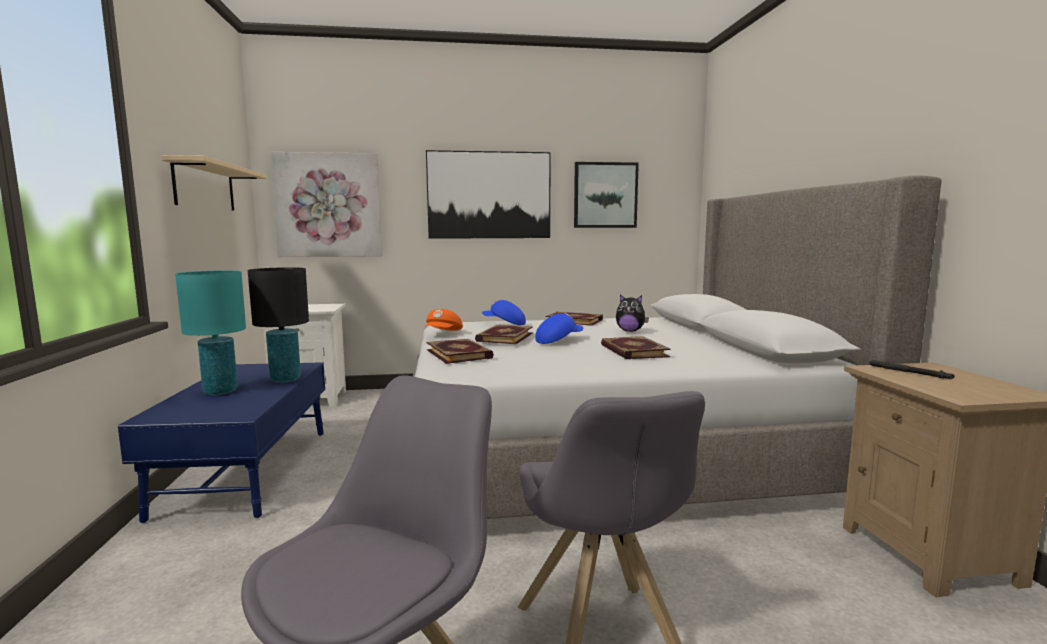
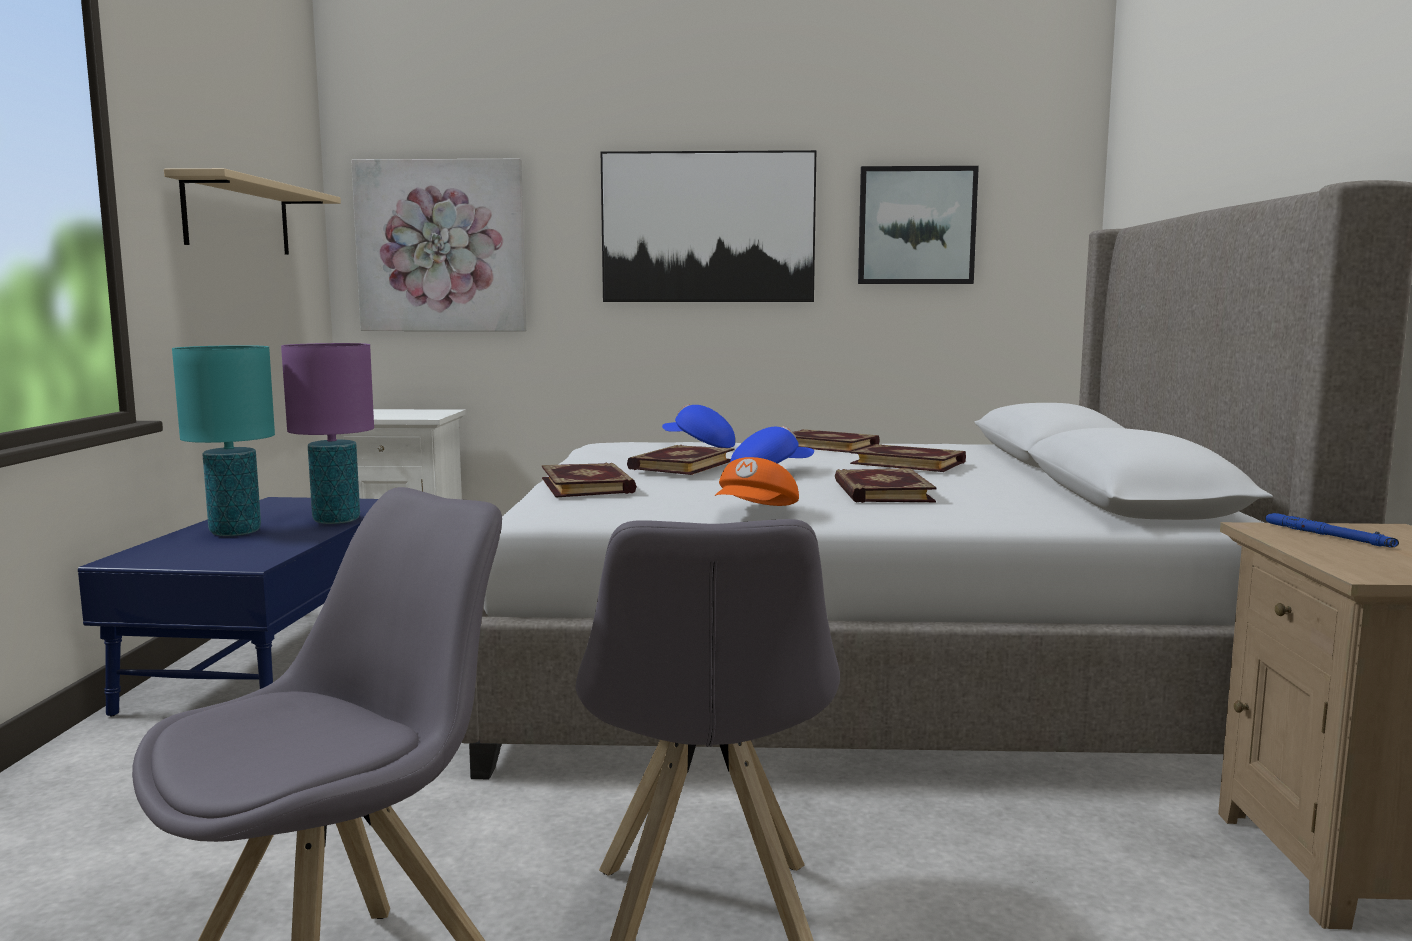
camera: 10 degrees right, 0 degrees up
(285, 379) = (336, 520): black table lamp -> purple table lamp
(443, 334) = (589, 457): orange cap -> orange cap (756, 513)
(630, 331) = (908, 463): plush toy -> book
(909, 372) = (1328, 536): black flashlight -> blue flashlight

